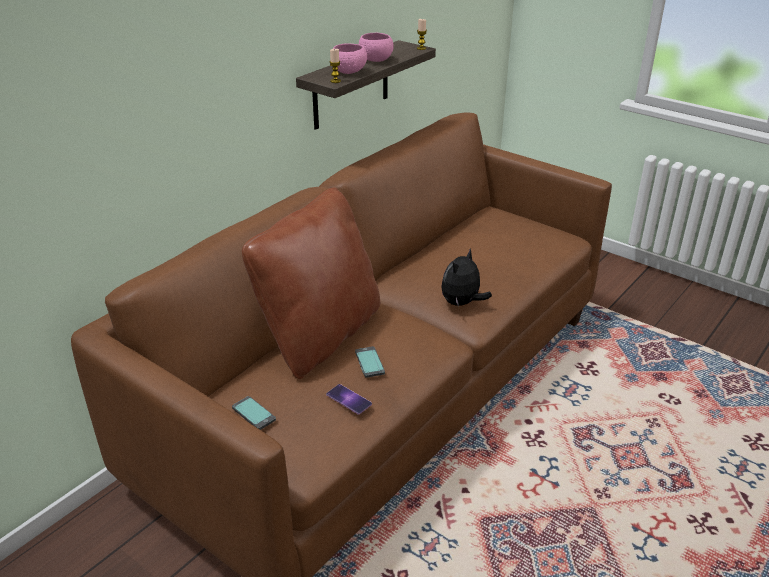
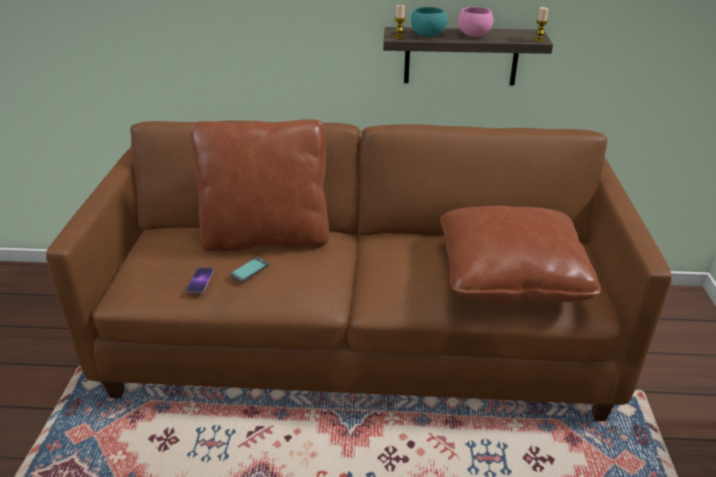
camera: 55 degrees right, 0 degrees up
(254, 413) = (158, 250): phone -> none
(349, 72) = (428, 35): pink bowl -> turquoise bowl
(462, 303) = (388, 286): plush toy -> none
(506, 247) = (510, 275): none -> brown pillow

